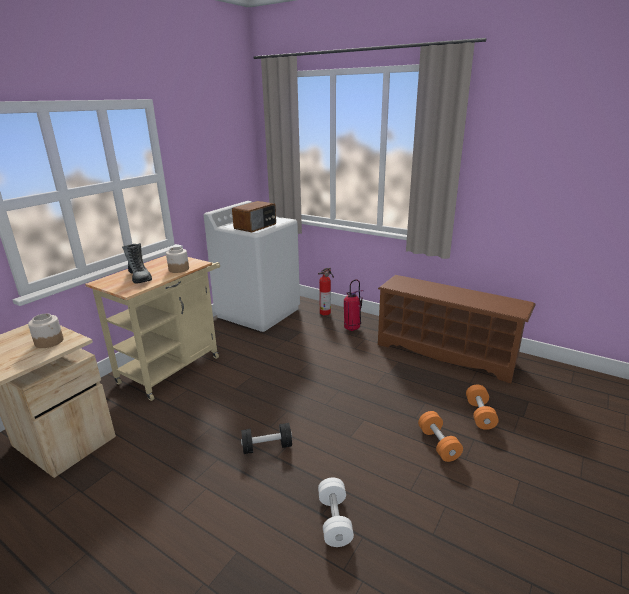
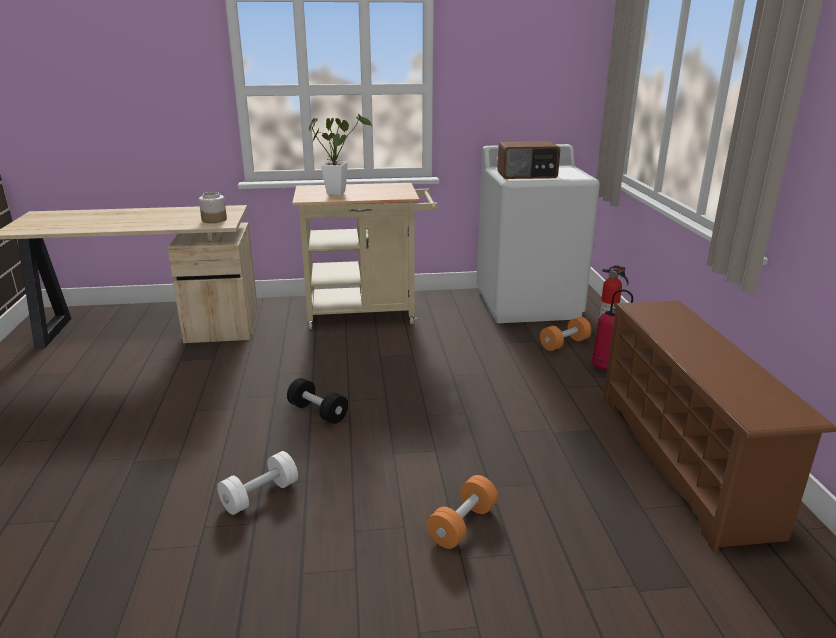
camera: 50 degrees right, 0 degrees up
(140, 277) = (338, 192): boot -> potted plant
(178, 269) = (379, 195): jar -> none
(480, 414) = (578, 542): orange dumbbell -> orange dumbbell (564, 344)

